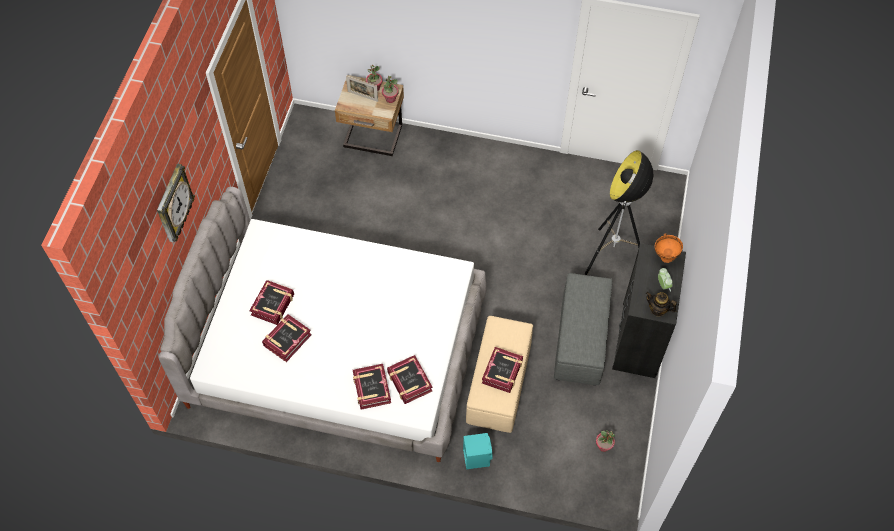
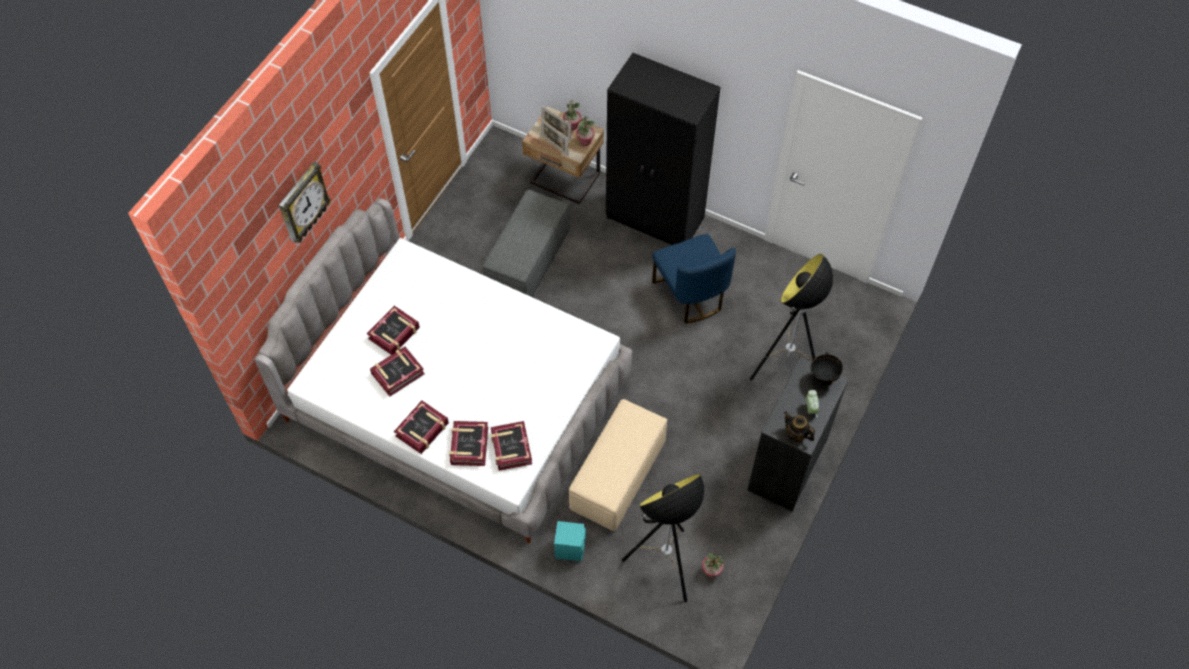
camera: 15 degrees right, 0 degrees up
(365, 108) = (554, 146): none -> picture frame
(462, 155) = (655, 219): none -> black wardrobe
(502, 372) = (617, 463): book -> book (422, 430)
(512, 213) = (690, 295): none -> blue chair
(562, 452) = (664, 566): none -> floor lamp
(580, 339) = (722, 449): grey ottoman -> grey ottoman (528, 261)
(665, 257) = (823, 379): orange bowl -> black bowl

